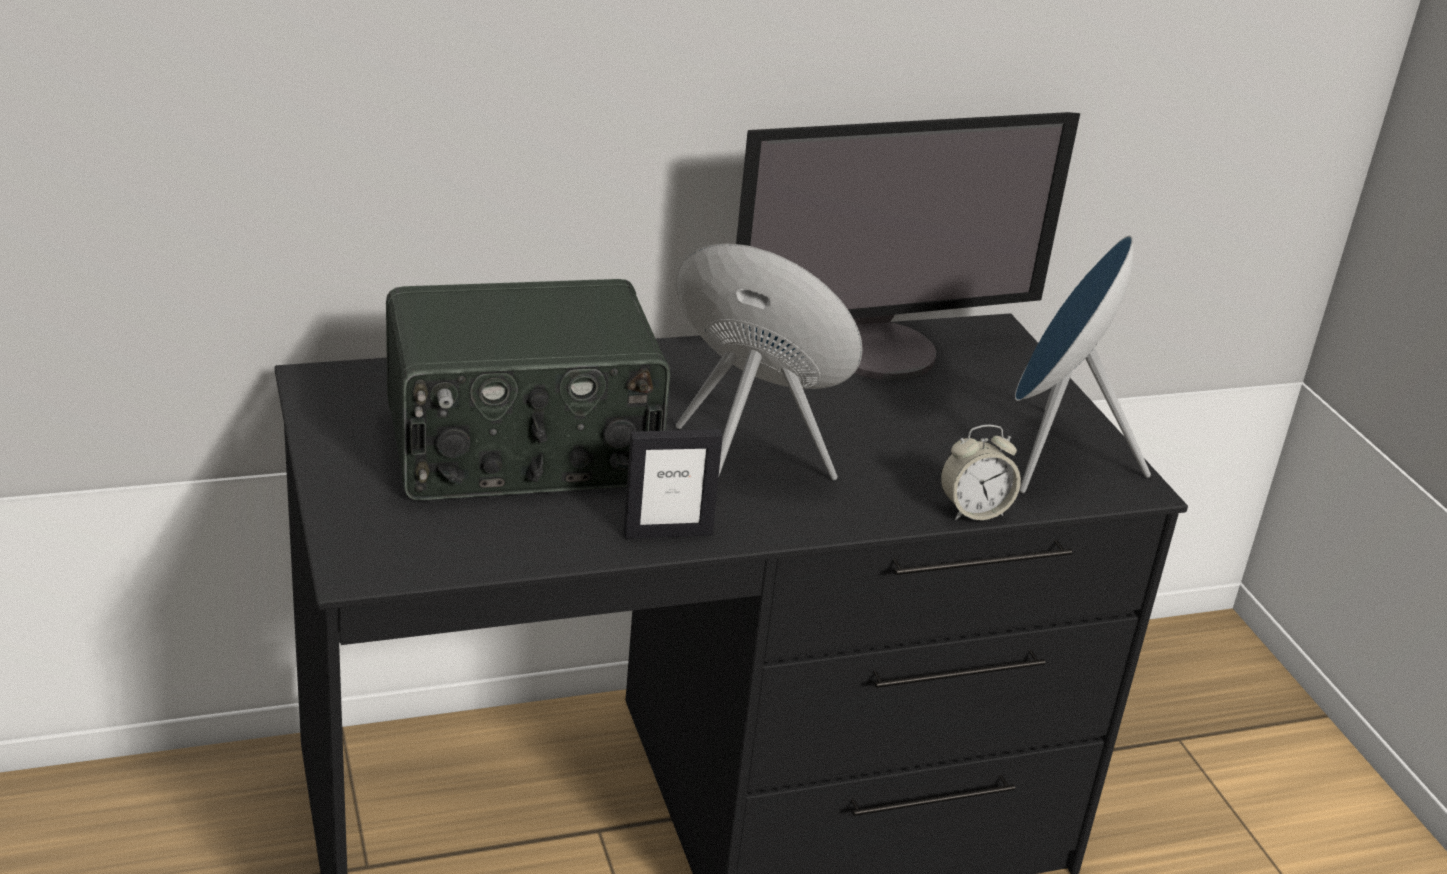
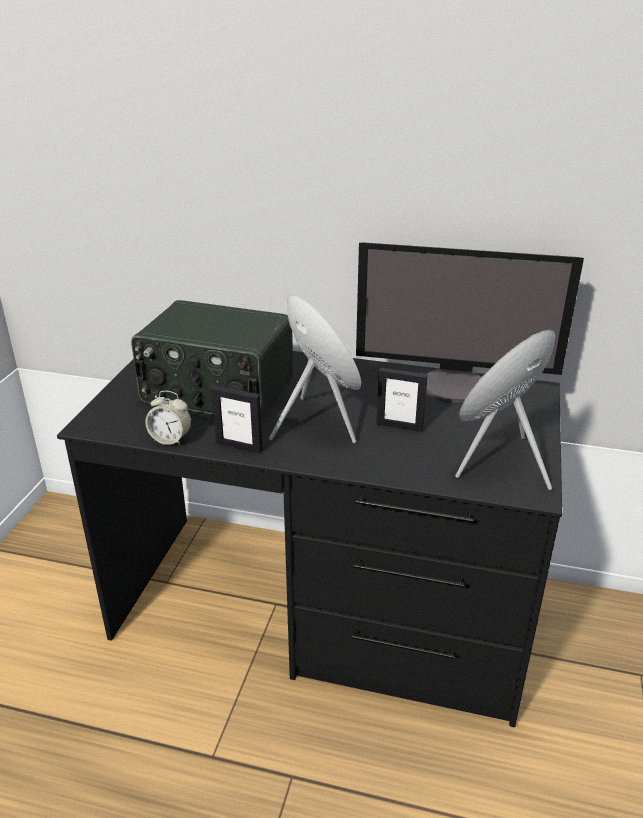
camera: 35 degrees right, 0 degrees up
(869, 435) = (399, 426): none -> picture frame
(973, 511) = (416, 479): alarm clock -> alarm clock (171, 439)

